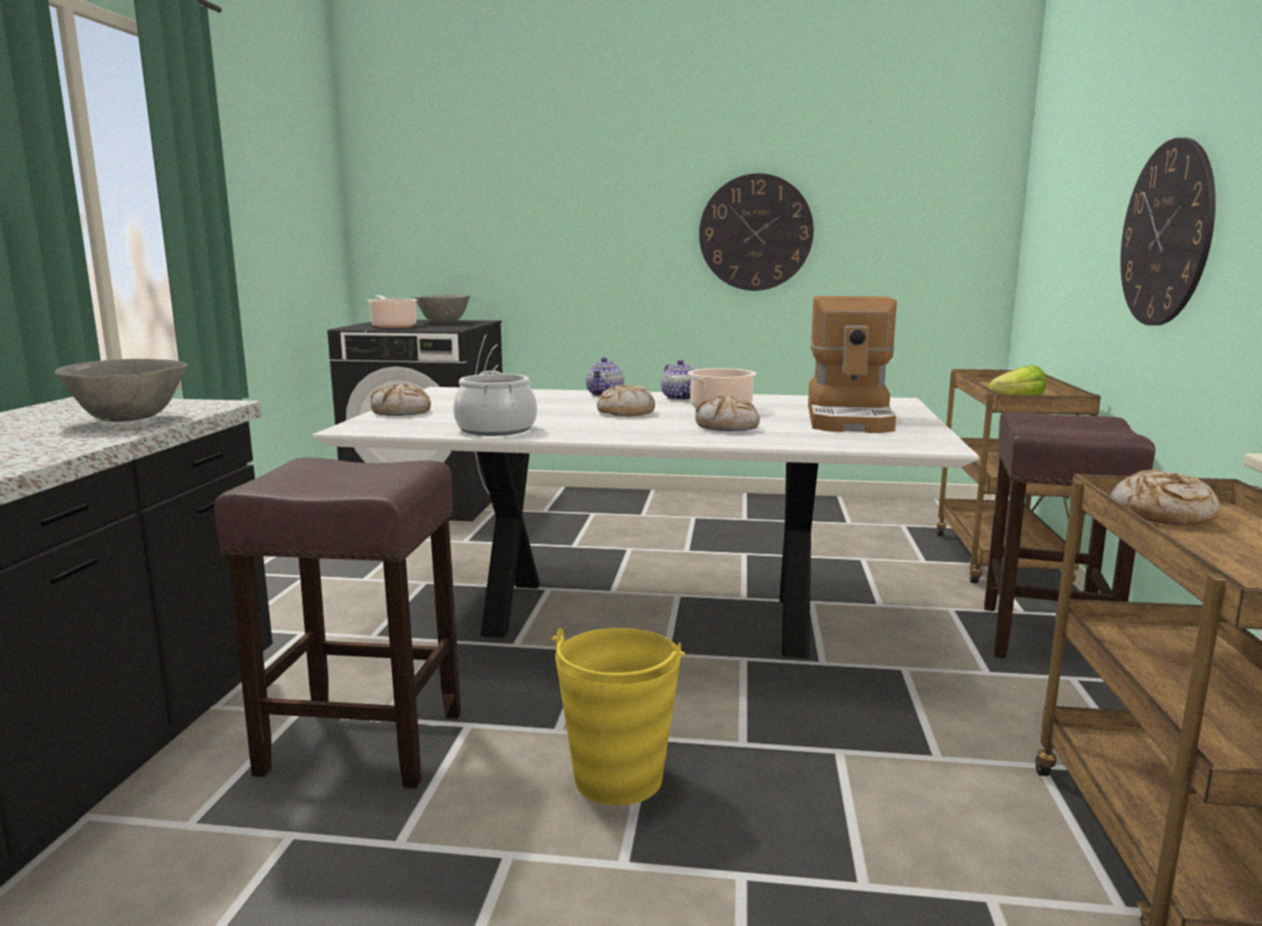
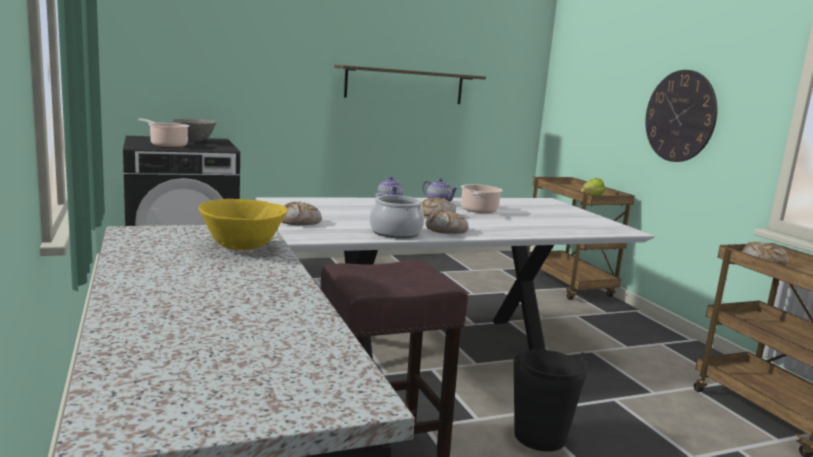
camera: 30 degrees left, 0 degrees up
(131, 420) = (242, 247): grey bowl -> yellow bowl
(617, 779) = (539, 437): yellow bucket -> black bucket
(727, 427) = (512, 223): bread -> bread (446, 230)
(755, 233) = (405, 85): wall clock -> shelf
(850, 418) = (555, 214): coffee machine -> none
(1046, 638) = (630, 325): brown stool -> none

